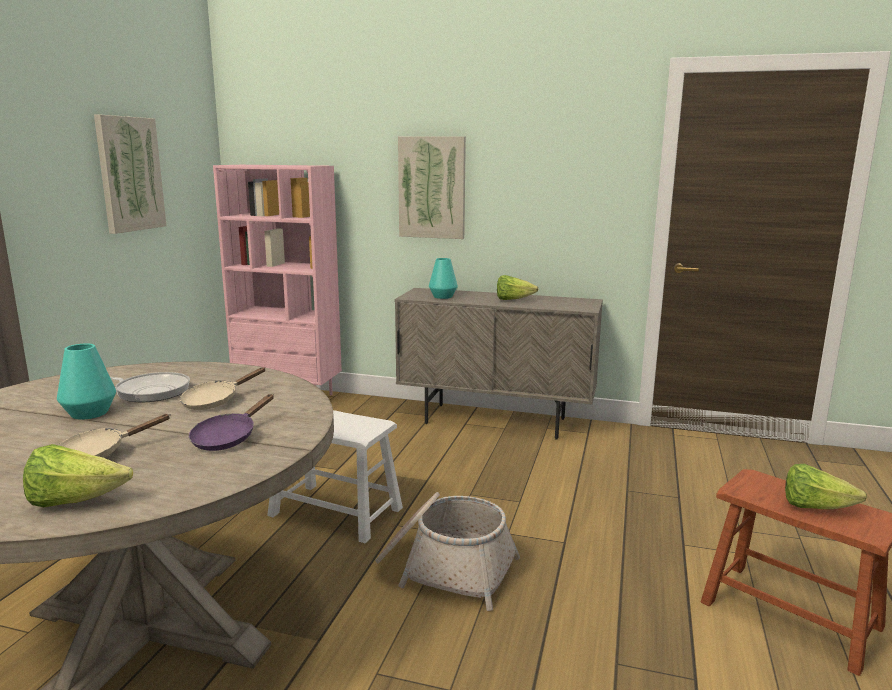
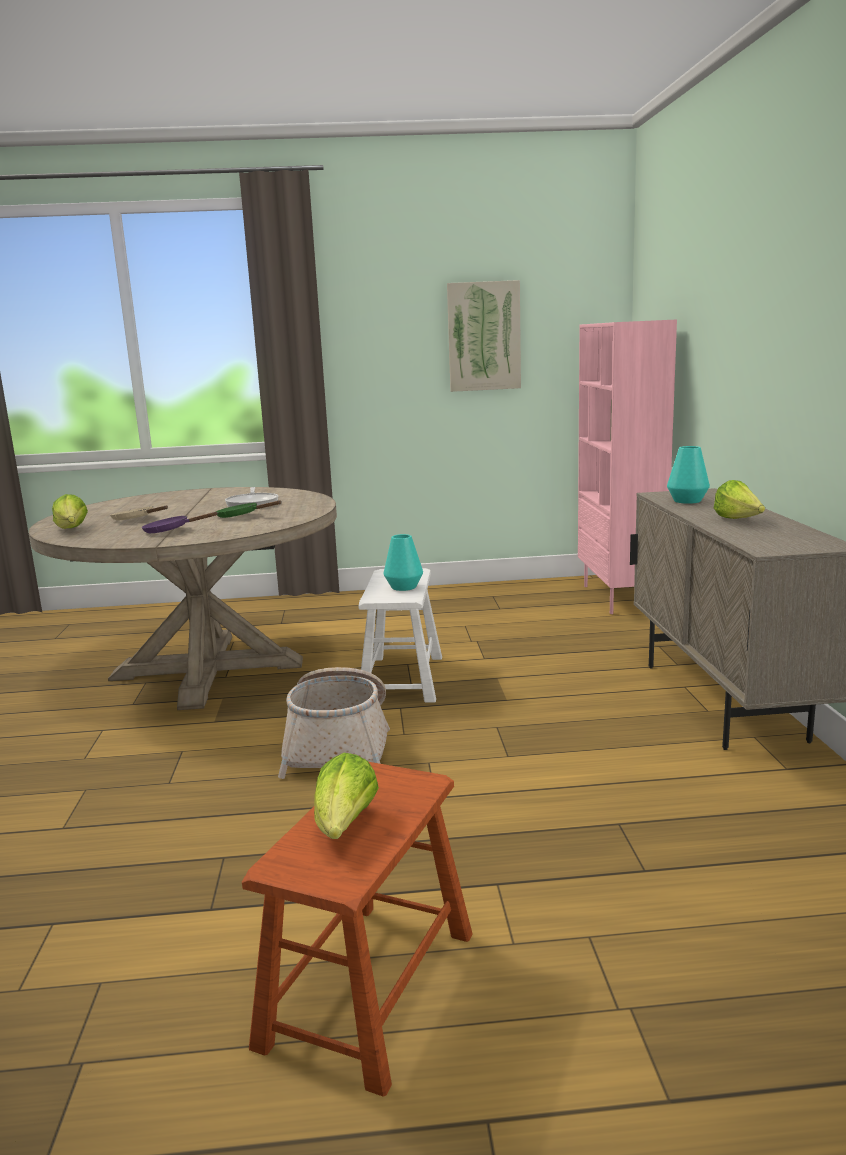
camera: 70 degrees right, 0 degrees up
(89, 413) = (204, 505): turquoise vase -> turquoise vase (403, 587)
(215, 401) = (241, 516): beige frying pan -> green frying pan
(432, 187) = (739, 346): picture -> none

